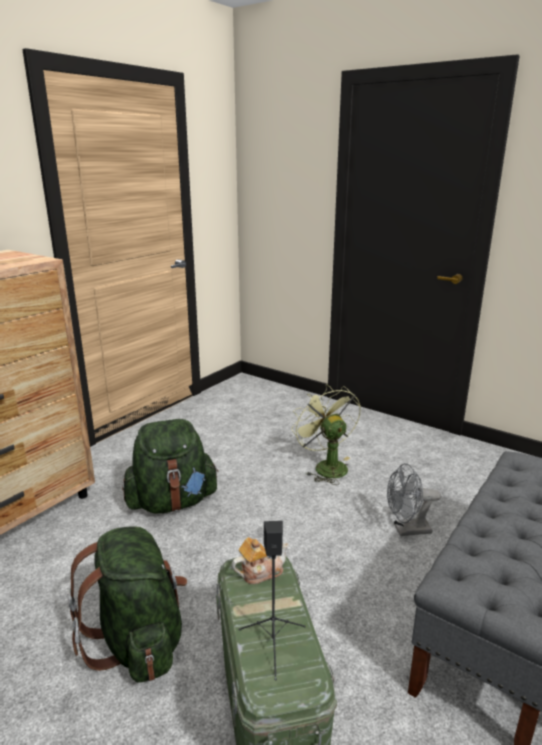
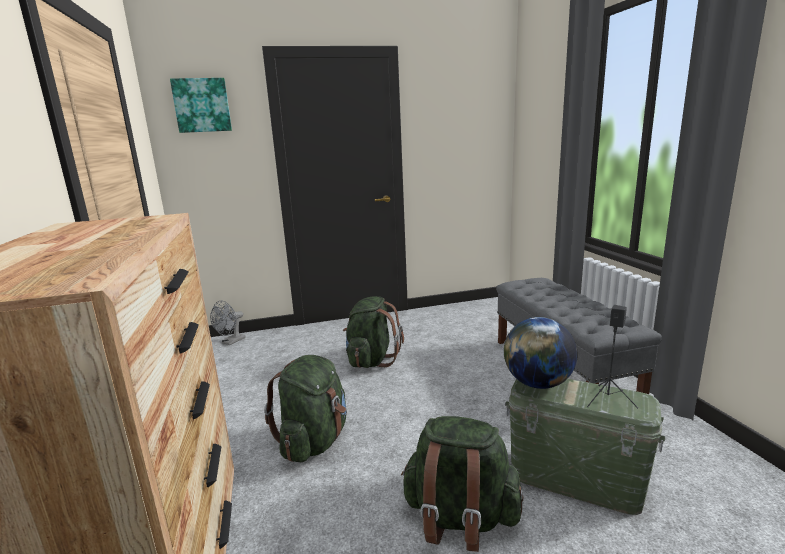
camera: 50 degrees left, 5 degrees down
(260, 572) = (537, 383): teapot -> globe
(278, 141) = (202, 105): none -> picture
(326, 466) = (371, 360): green fan -> green backpack
(407, 530) = (467, 363): grey fan -> grey fan (231, 342)

